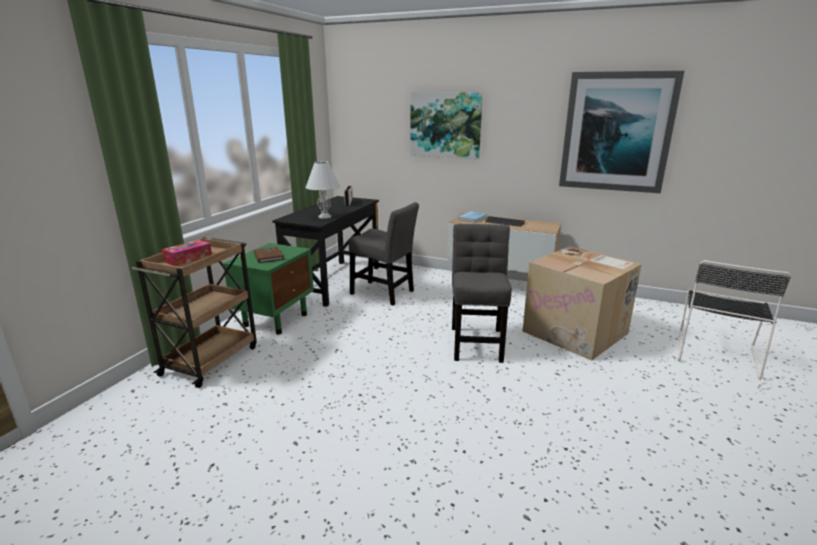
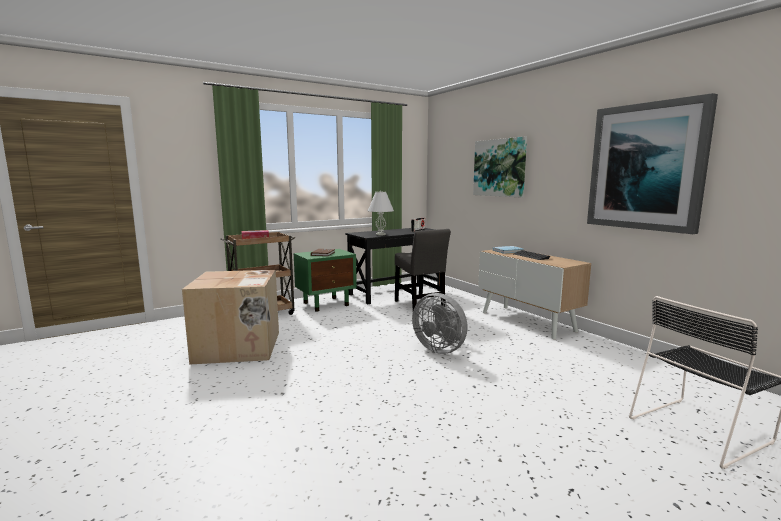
camera: 35 degrees right, 10 degrees down
(477, 342) = (440, 349): grey chair -> grey fan
(576, 332) = (547, 367): cardboard box -> cardboard box (239, 347)

